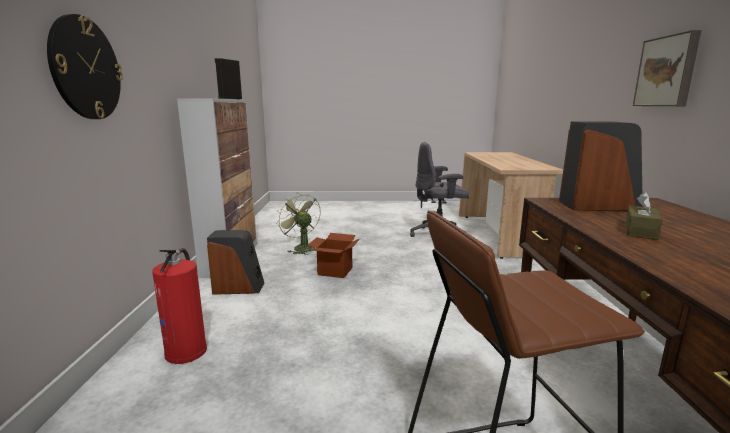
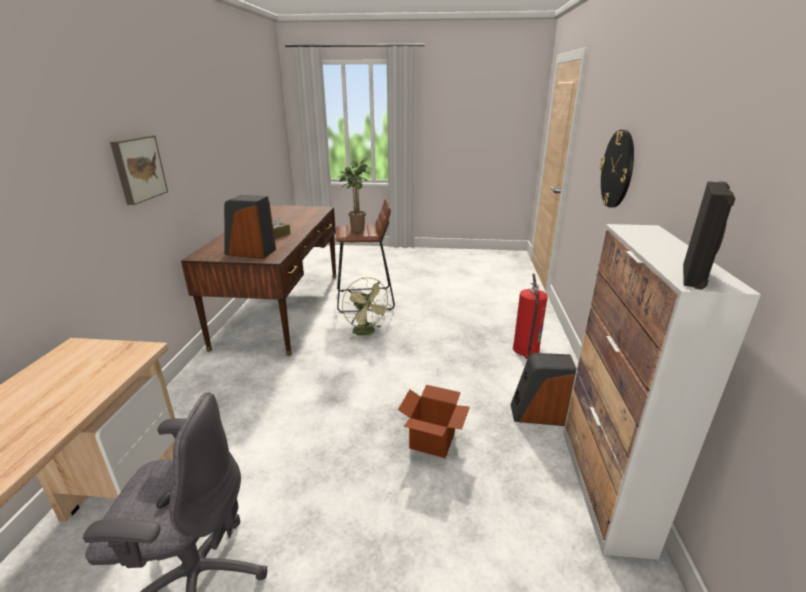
camera: 175 degrees left, 10 degrees up
(301, 247) = (503, 528): green fan -> green fan (367, 332)
(542, 299) = (357, 229): none -> potted plant

